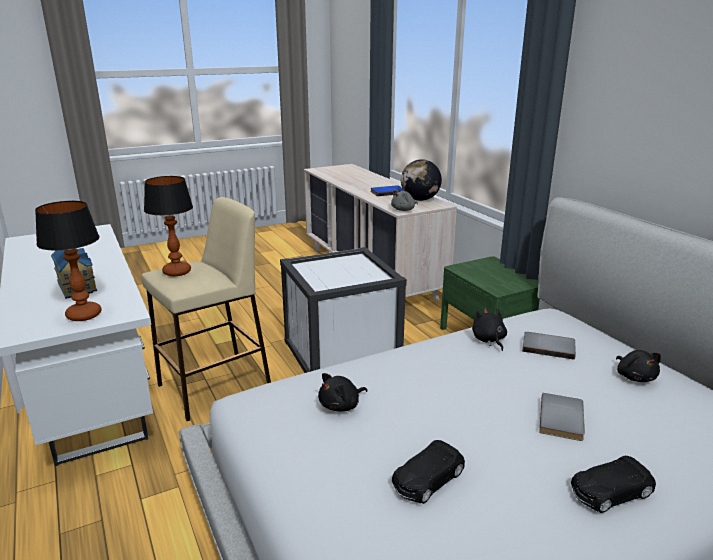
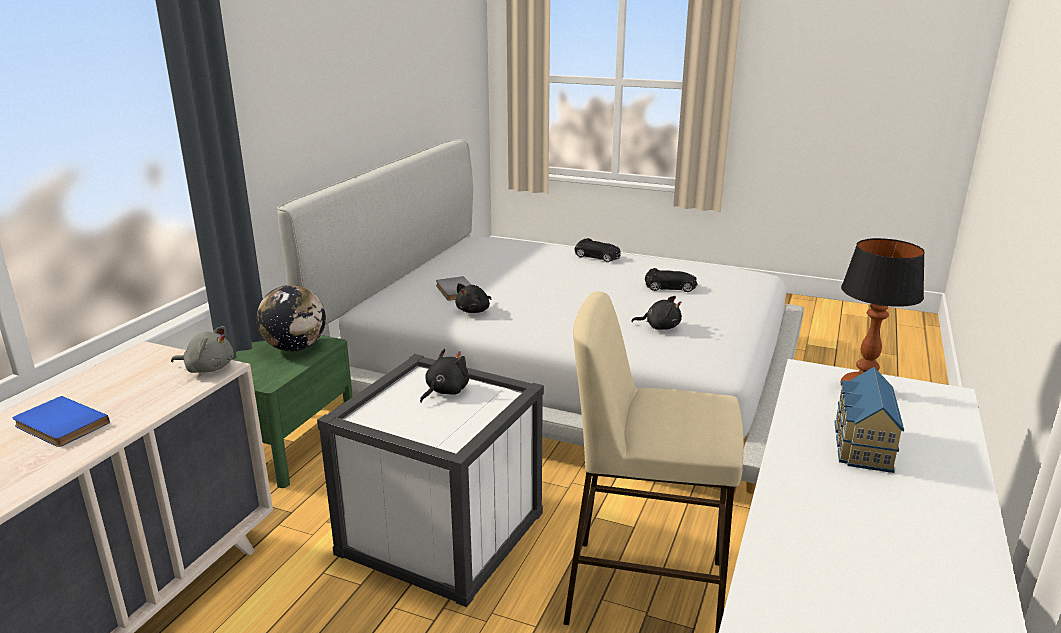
camera: 130 degrees left, 0 degrees up
(177, 272) = (696, 420): table lamp -> none
(420, 200) = (115, 377): globe -> globe (295, 348)
(563, 419) = (551, 272): grey book -> none
(635, 377) = (460, 266): black plush toy -> black plush toy (445, 391)

